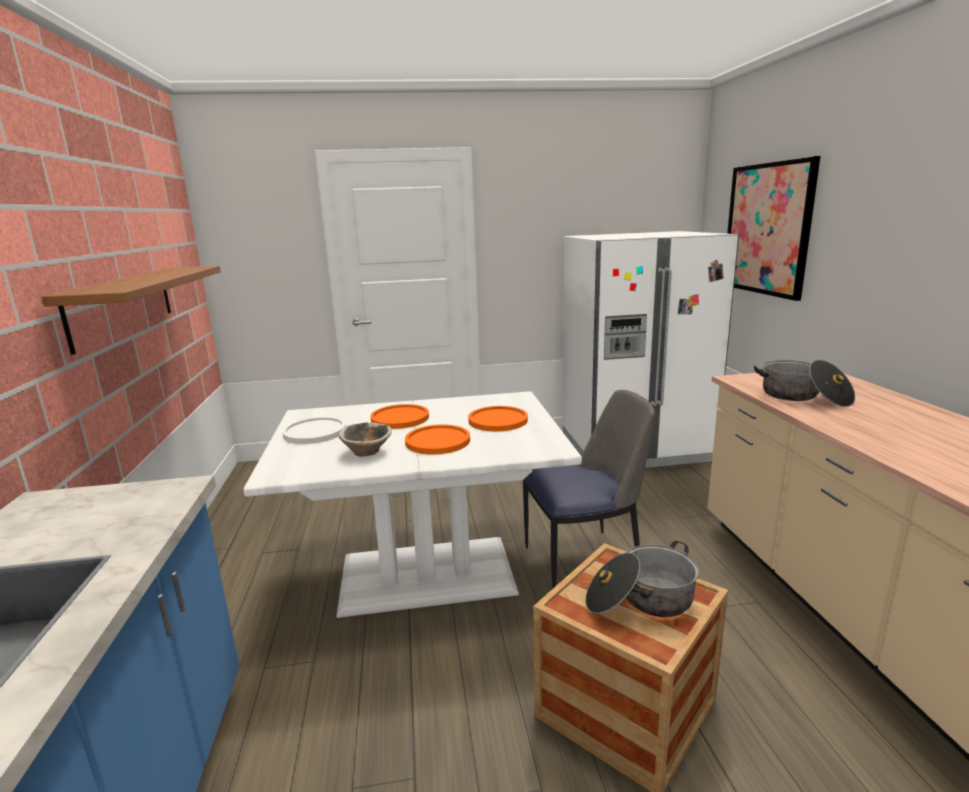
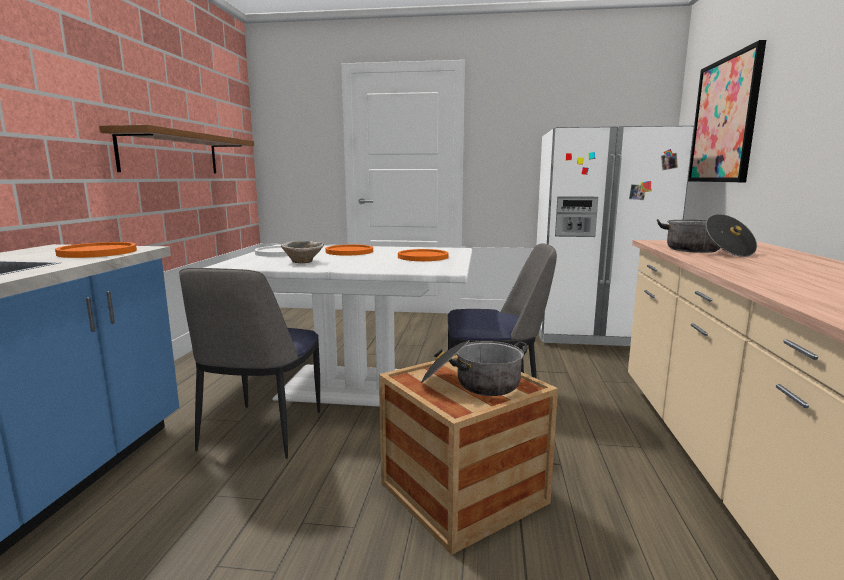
camera: 15 degrees right, 5 degrees down
(352, 673) = (261, 432): none -> chair
(437, 441) = (362, 261): orange plate -> orange plate (97, 252)

